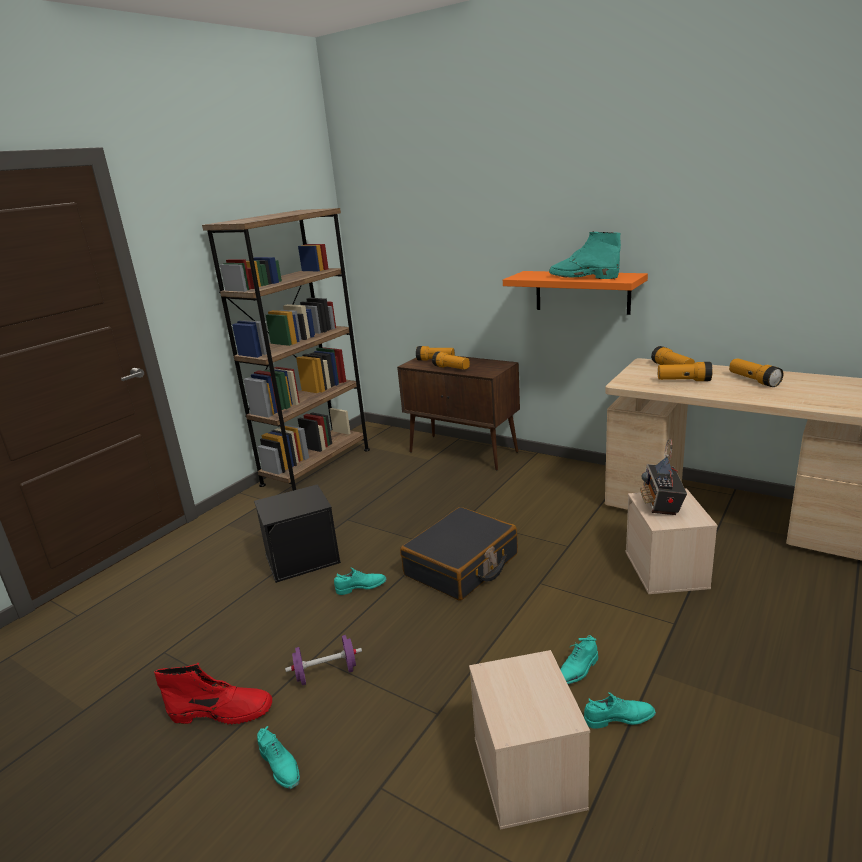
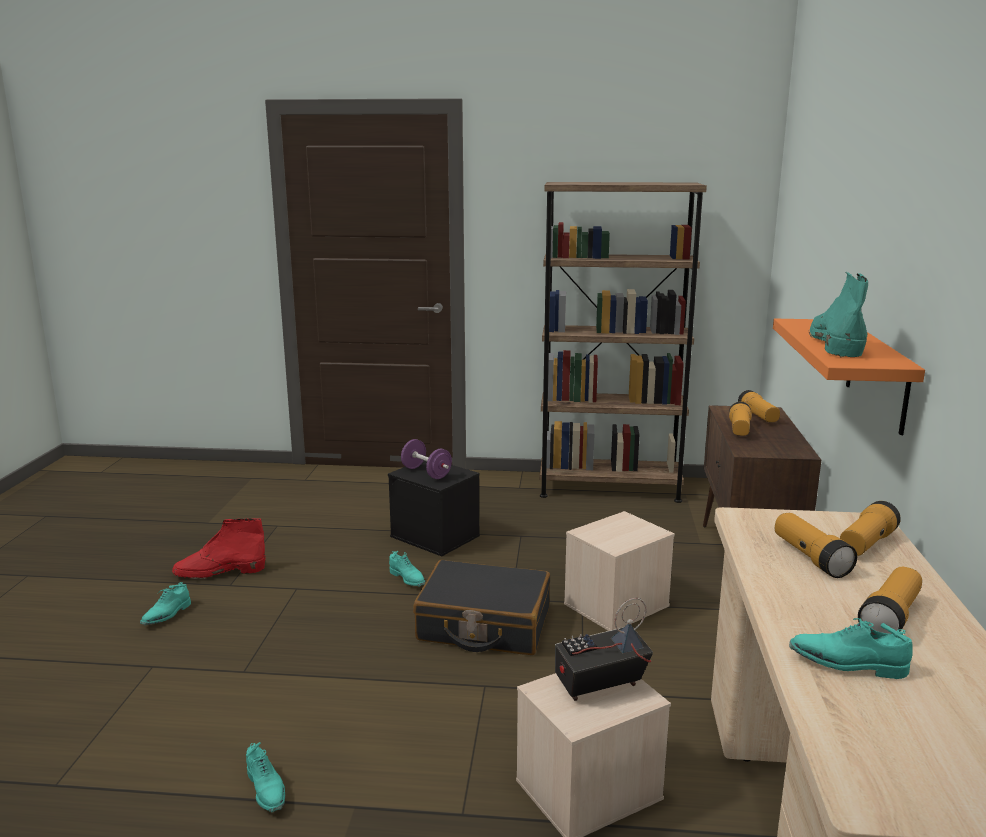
camera: 60 degrees right, 5 degrees down
(222, 712) = (219, 572): red boot -> red boot turned 105 degrees clockwise
(326, 673) = (277, 600): purple dumbbell -> purple dumbbell (426, 473)
(529, 773) = (179, 743): beige storage box -> beige storage box (616, 606)
(577, 670) = (335, 745): turquoise shoe -> turquoise shoe (847, 665)

